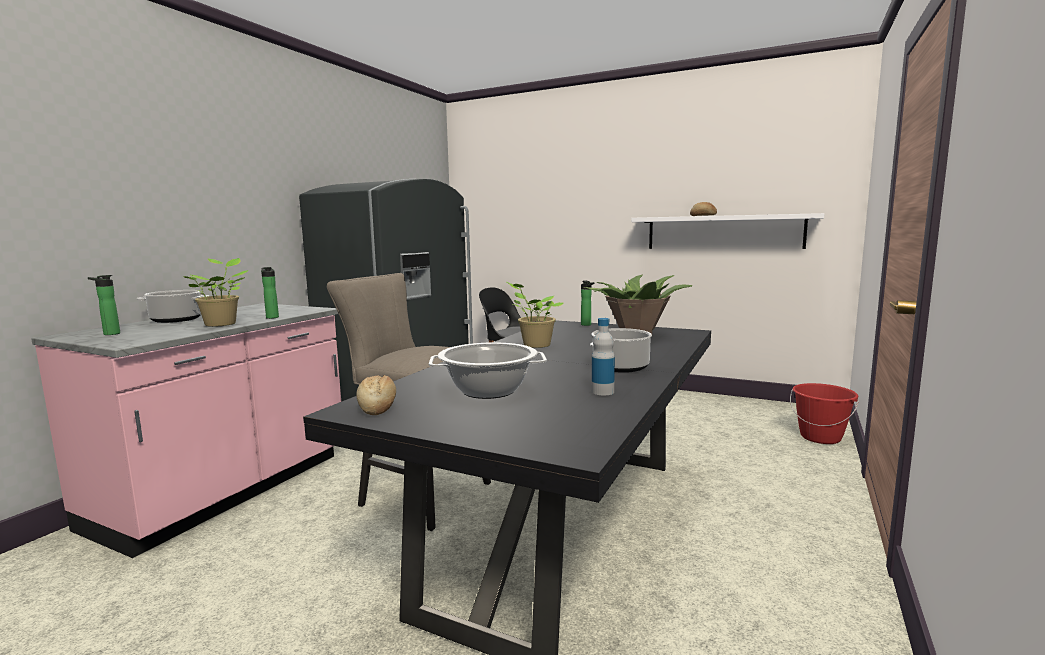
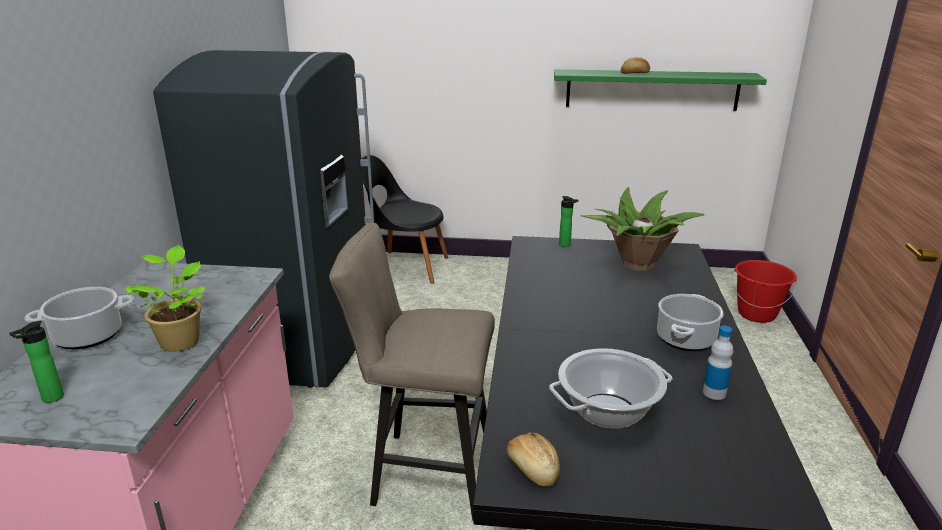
camera: 20 degrees left, 15 degrees up
(272, 317) = (225, 310): bottle -> none
(534, 345) = (556, 301): potted plant -> none
(723, 232) = (652, 89): white shelf -> green shelf

